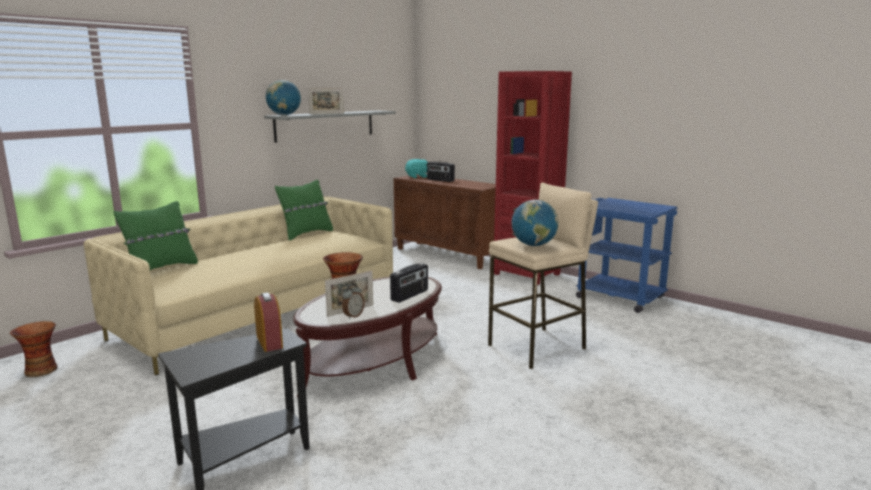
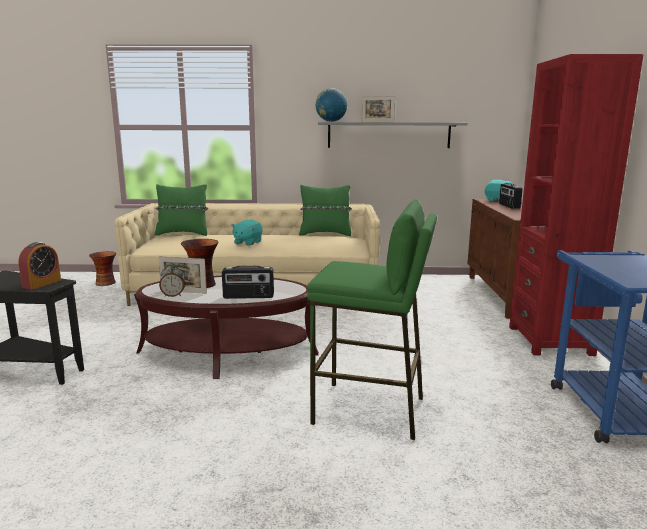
camera: 50 degrees right, 0 degrees up
(267, 258) = (247, 242): none -> turquoise plush toy
(533, 245) = (340, 273): globe -> none
(538, 347) = (369, 410): beige stool -> green stool

